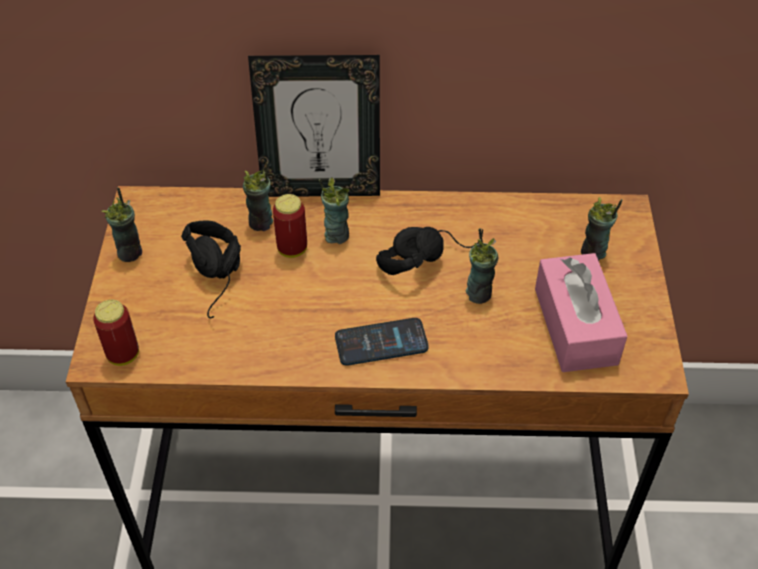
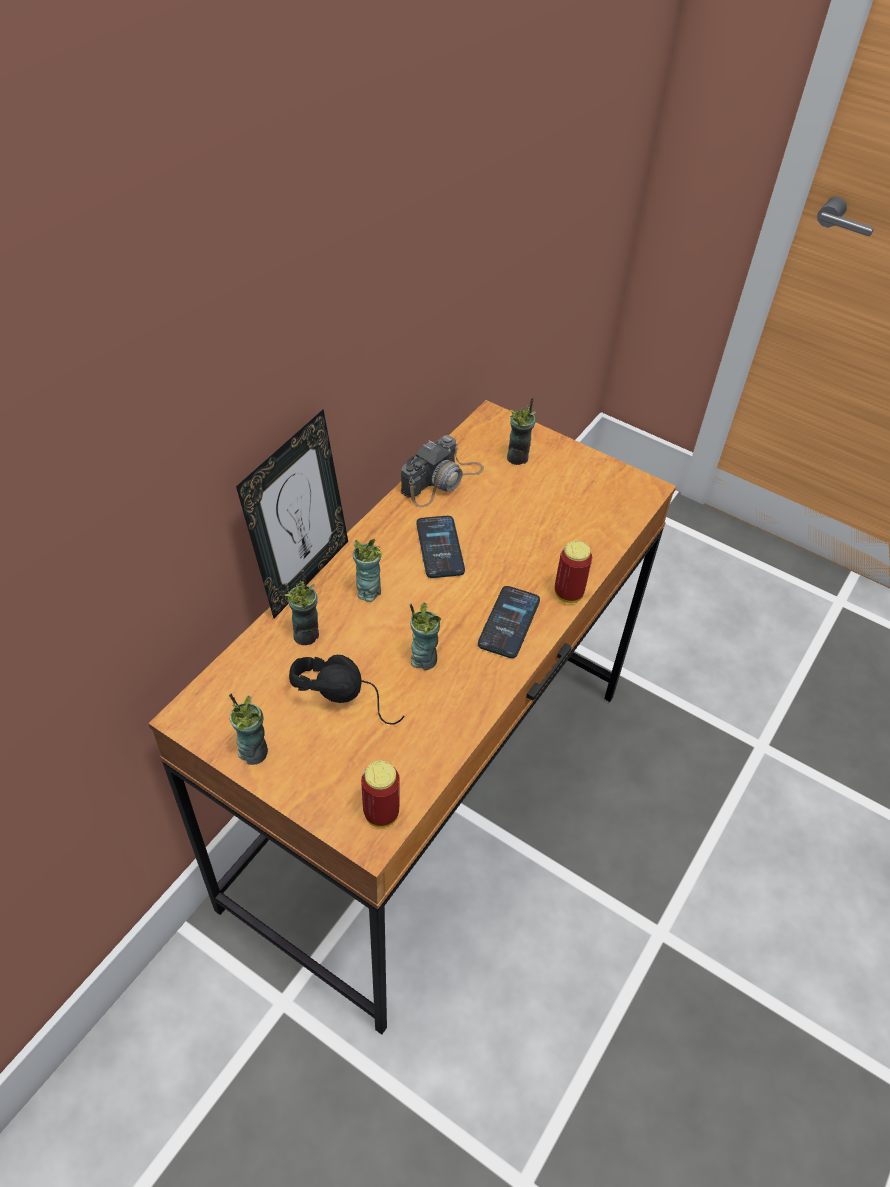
camera: 60 degrees left, 0 degrees up
(292, 249) = (358, 628): can -> can (568, 594)
(426, 254) = (440, 547): black headphones -> phone
(479, 293) = (505, 539): cup -> cup (423, 659)
(509, 216) = (442, 480): none -> camera
(575, 326) = (578, 505): pink tissue box -> none

